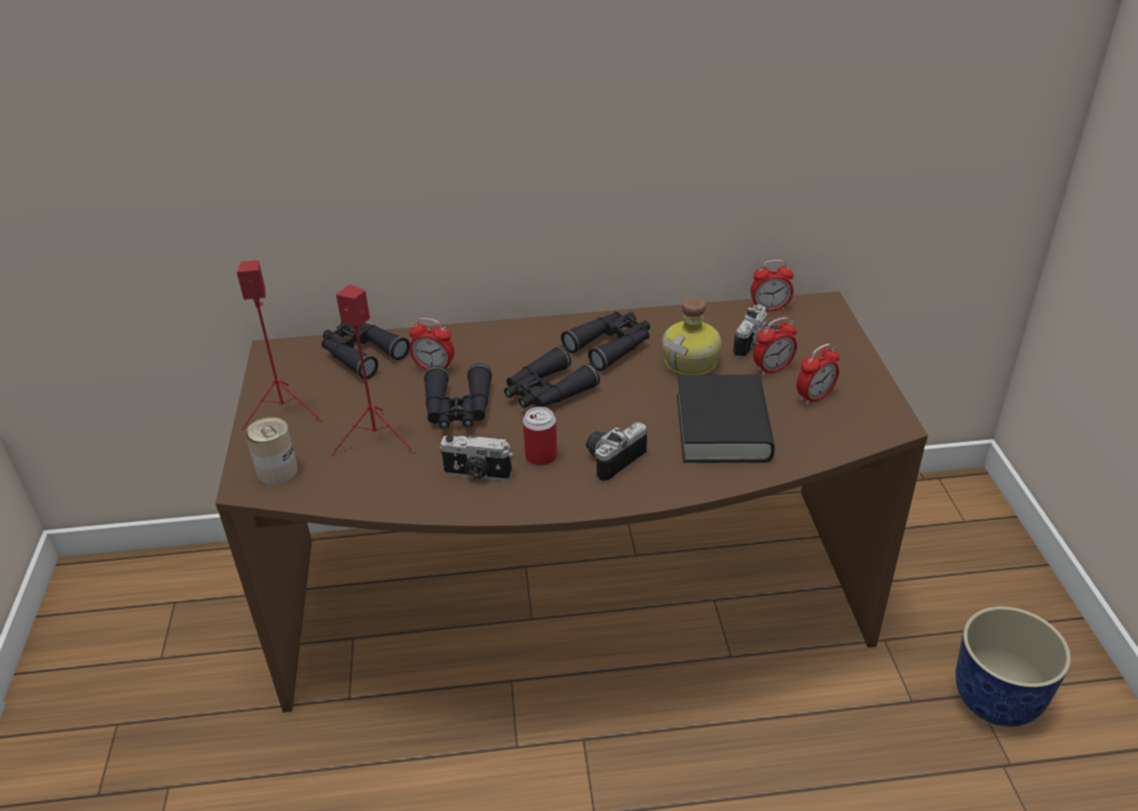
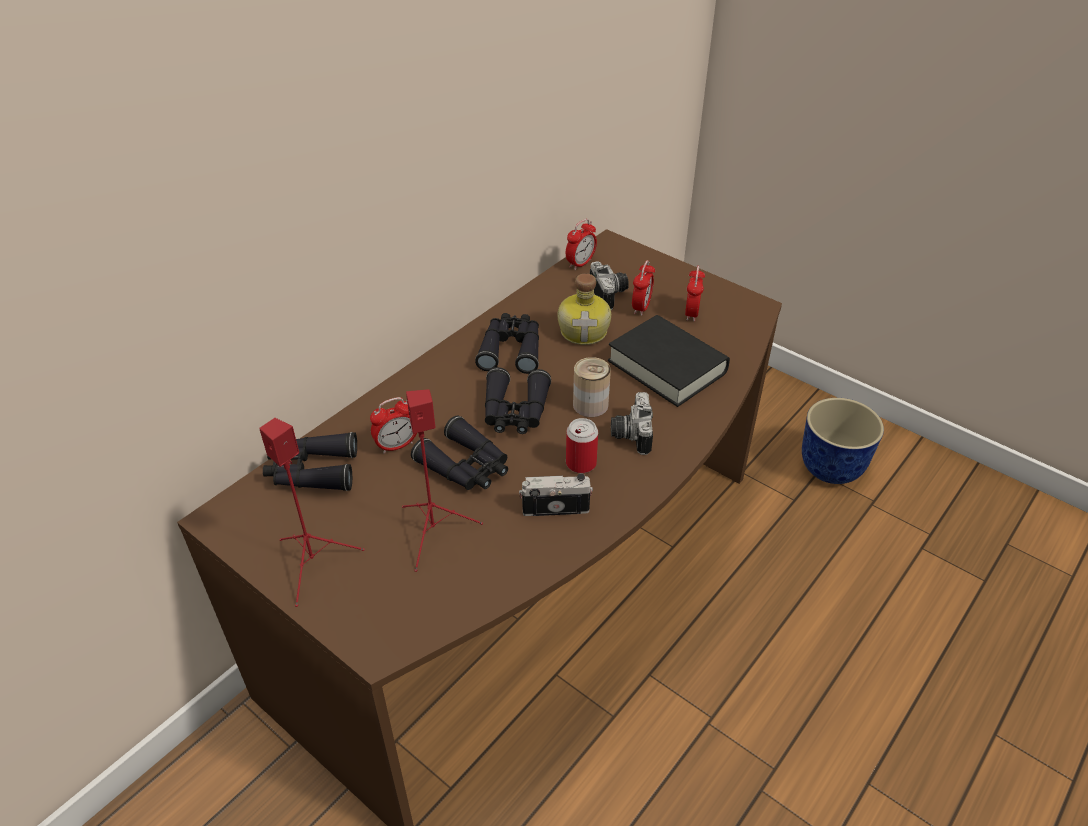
camera: 45 degrees left, 5 degrees up
(277, 471) = (388, 618): can -> can (590, 405)
(477, 474) = (555, 507): camera -> camera turned 150 degrees counterclockwise

